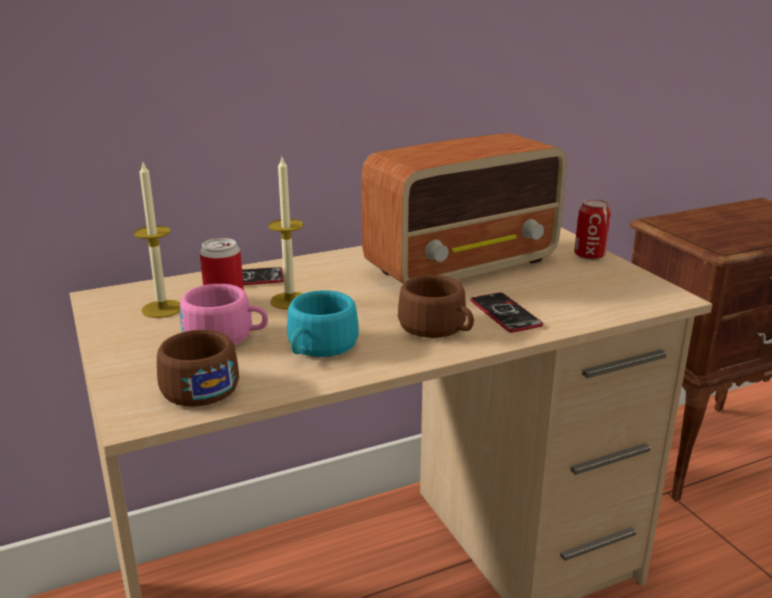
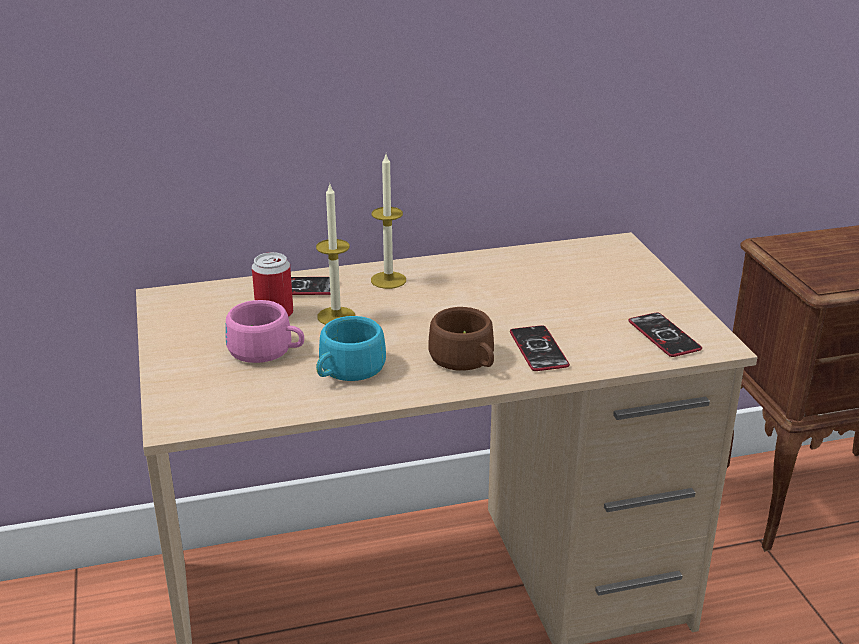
camera: 10 degrees right, 5 degrees up
(162, 309) = (216, 315): candle -> candle (388, 280)
(196, 386) = (229, 398): brown cup -> none
(464, 266) = (521, 290): radio -> none
(589, 256) = (658, 288): can -> none
(617, 293) = (664, 336): none -> phone

